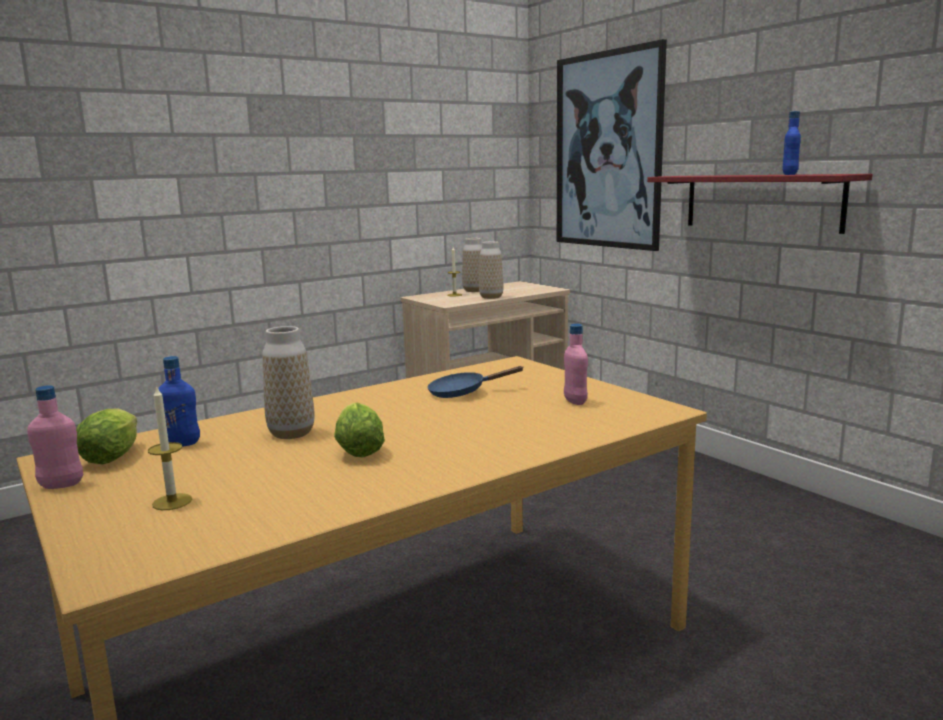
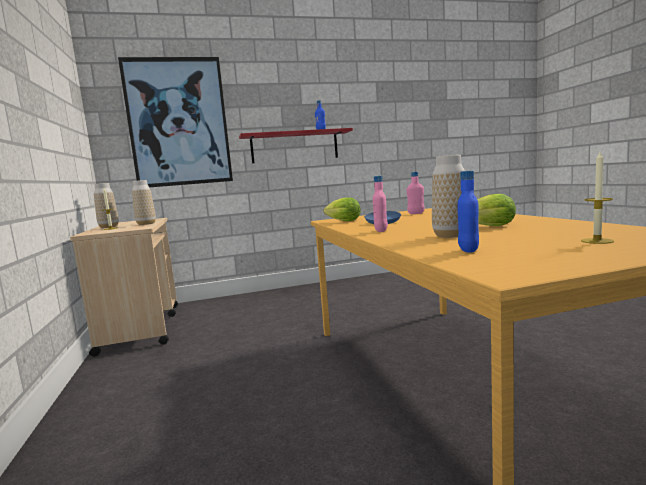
camera: 70 degrees left, 5 degrees down
(61, 485) = (581, 264): pink bottle -> pink bottle (381, 230)
(114, 456) = (498, 260): lettuce -> lettuce (342, 221)

